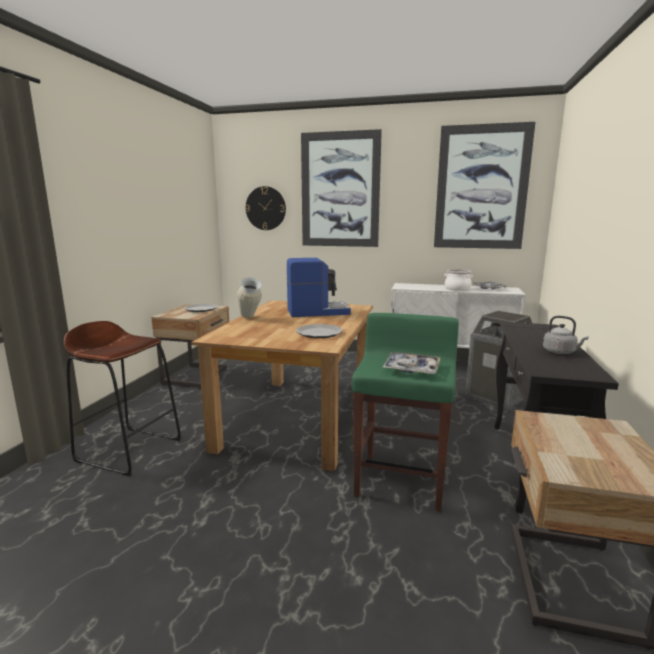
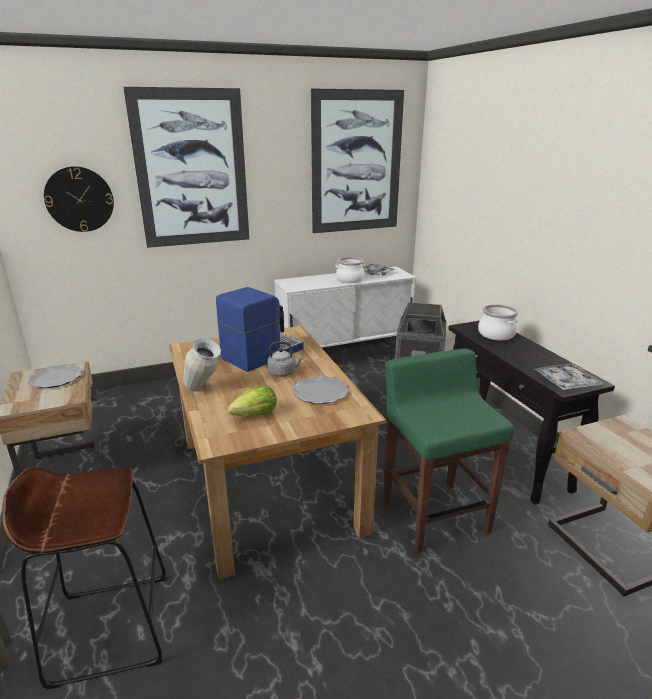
camera: 35 degrees left, 10 degrees up
(258, 333) = (256, 415): none -> lettuce
(411, 369) = (462, 416): tray -> tray (566, 382)
(541, 332) = (496, 334): none -> cooking pot
(560, 352) = (540, 358): grey kettle -> grey kettle (283, 373)

